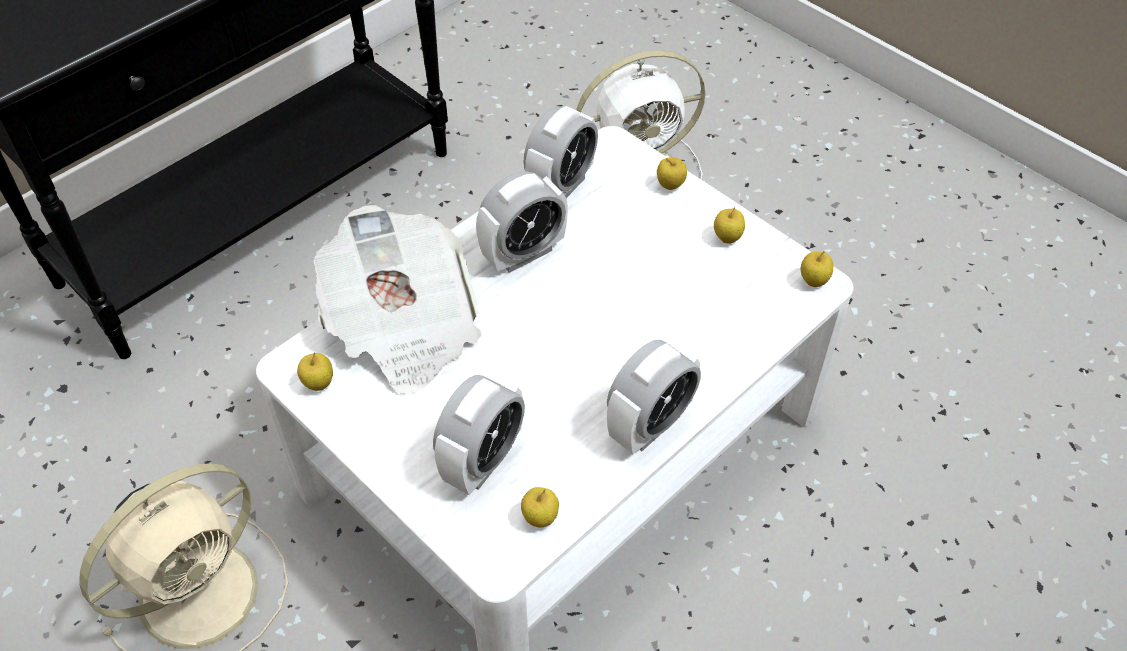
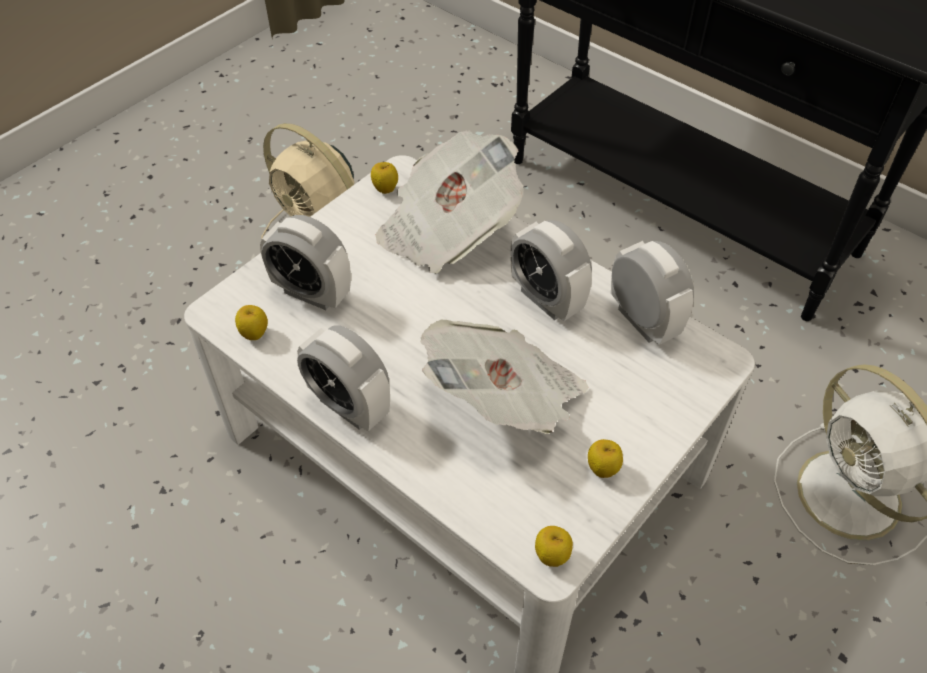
camera: 85 degrees right, 0 degrees up
(561, 188) = (643, 321): alarm clock -> alarm clock turned 150 degrees counterclockwise
(647, 297) = (505, 399): none -> newspaper
(670, 186) = (671, 414): apple -> none

